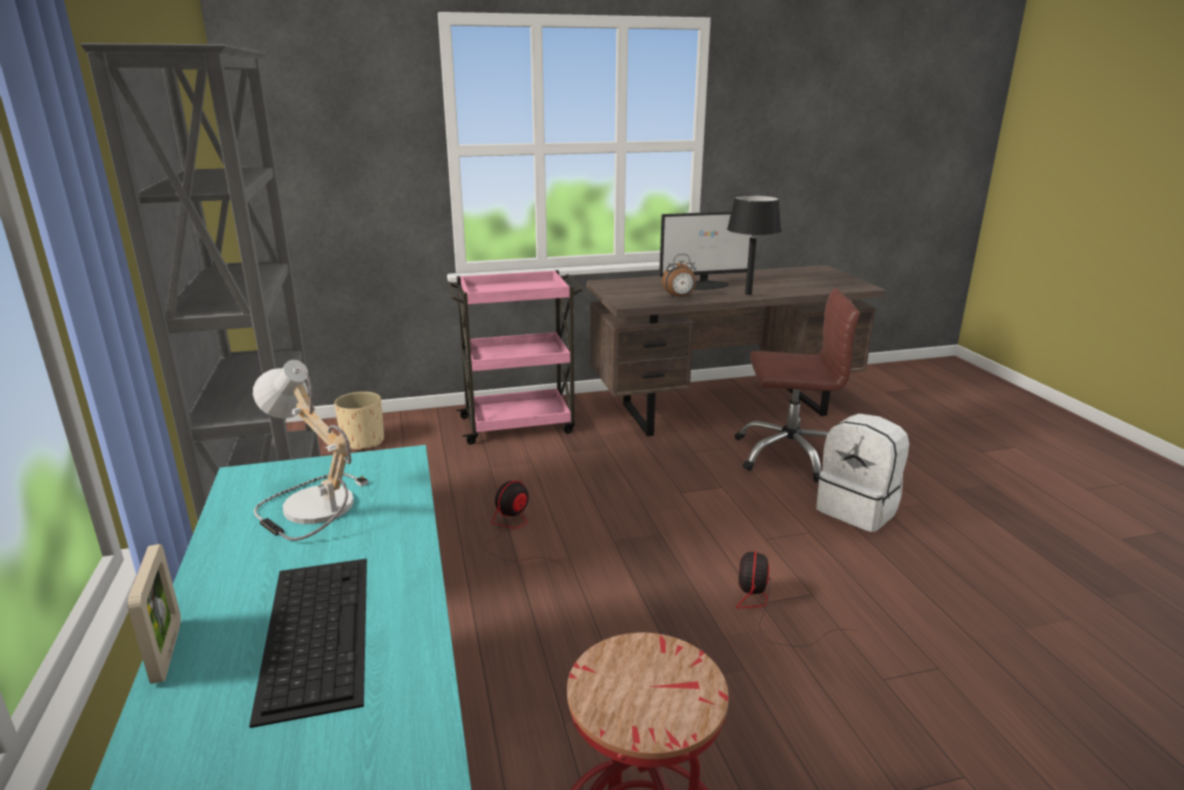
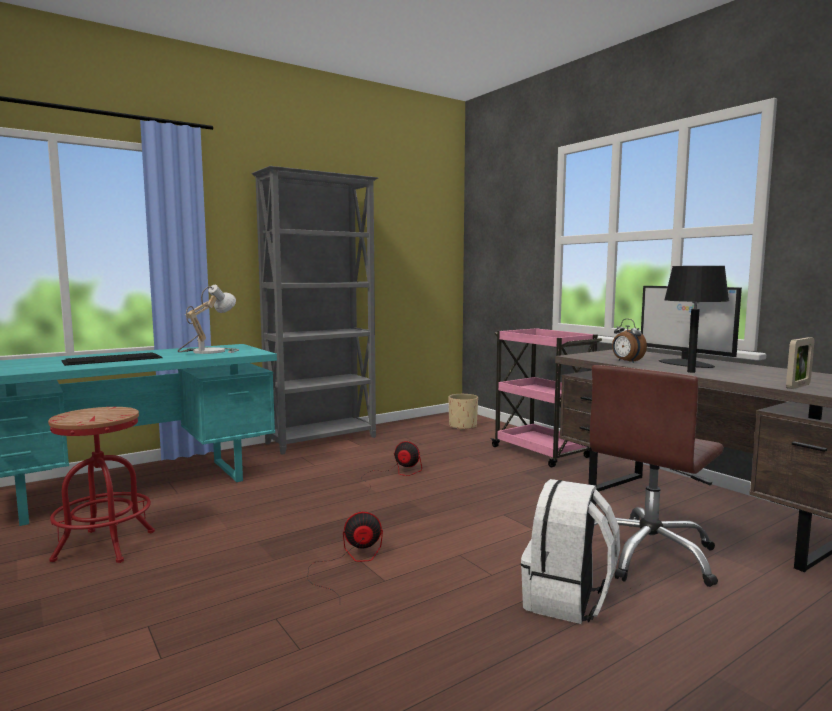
camera: 70 degrees right, 15 degrees down
(167, 651) = (108, 353): picture frame -> picture frame (798, 386)
(789, 454) = (649, 555): brown office chair -> brown office chair turned 60 degrees clockwise

